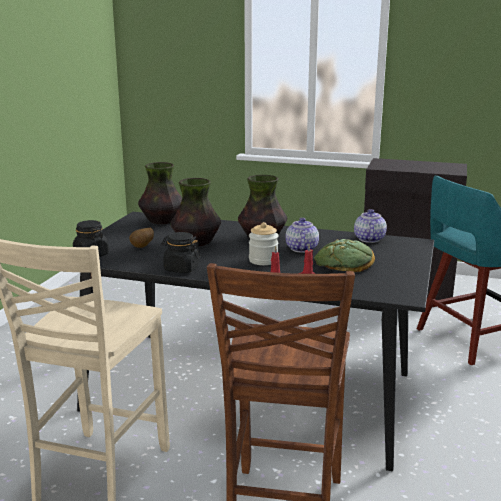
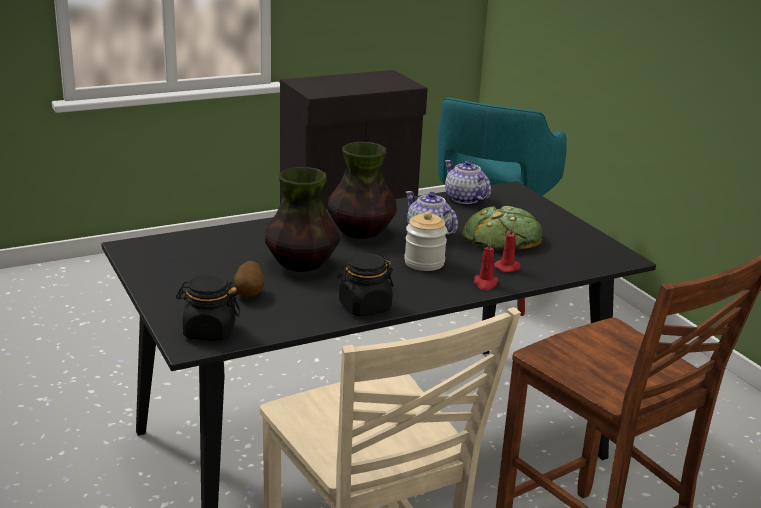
camera: 45 degrees left, 5 degrees up
(162, 221) = (184, 246): vase -> none

